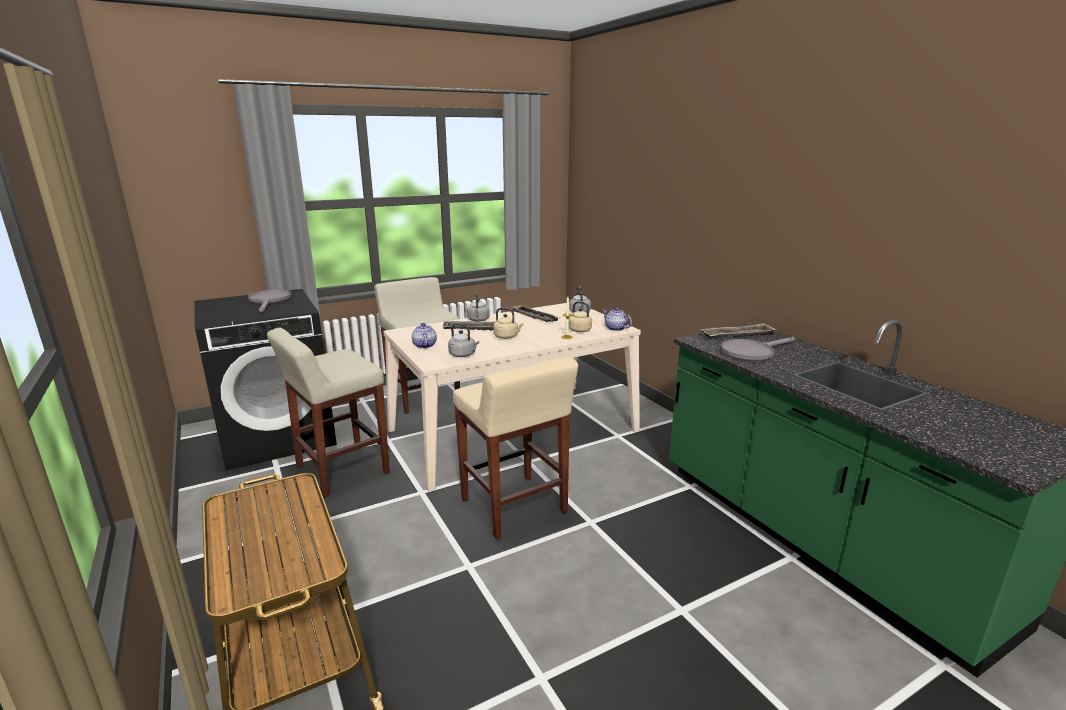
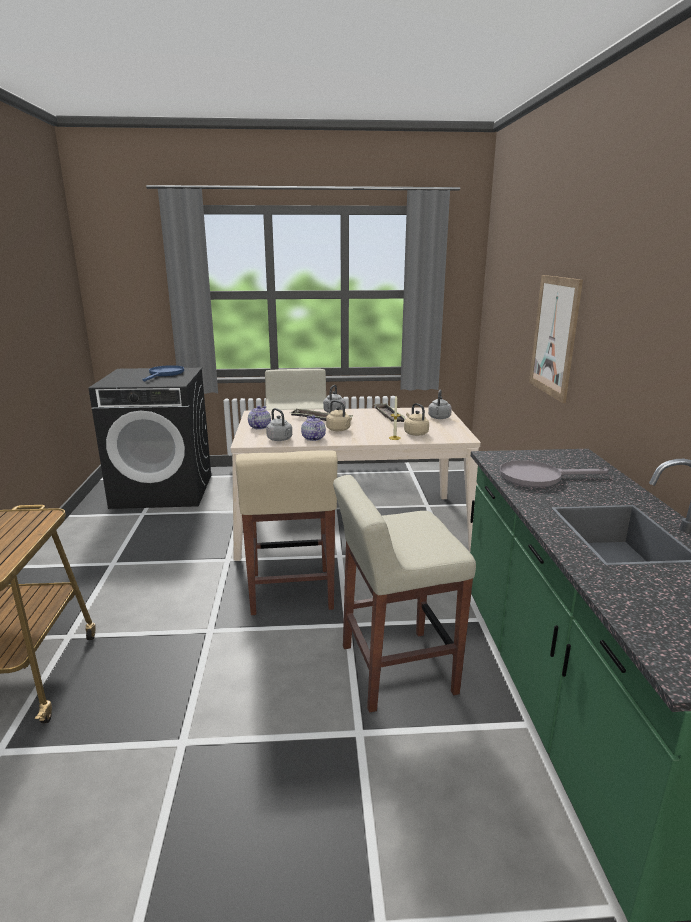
camera: 25 degrees right, 0 degrees up
(270, 301) = (164, 374): grey frying pan -> blue frying pan
(340, 470) = (184, 527): beige stool -> beige stool (395, 669)
(616, 329) = (455, 437): teapot -> teapot (313, 438)
(686, 230) = (554, 336): none -> picture
(737, 335) = (549, 459): tray -> none

